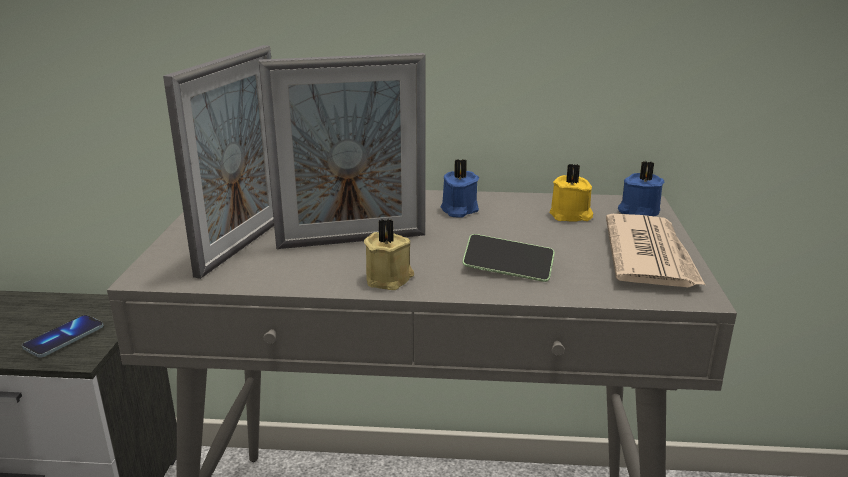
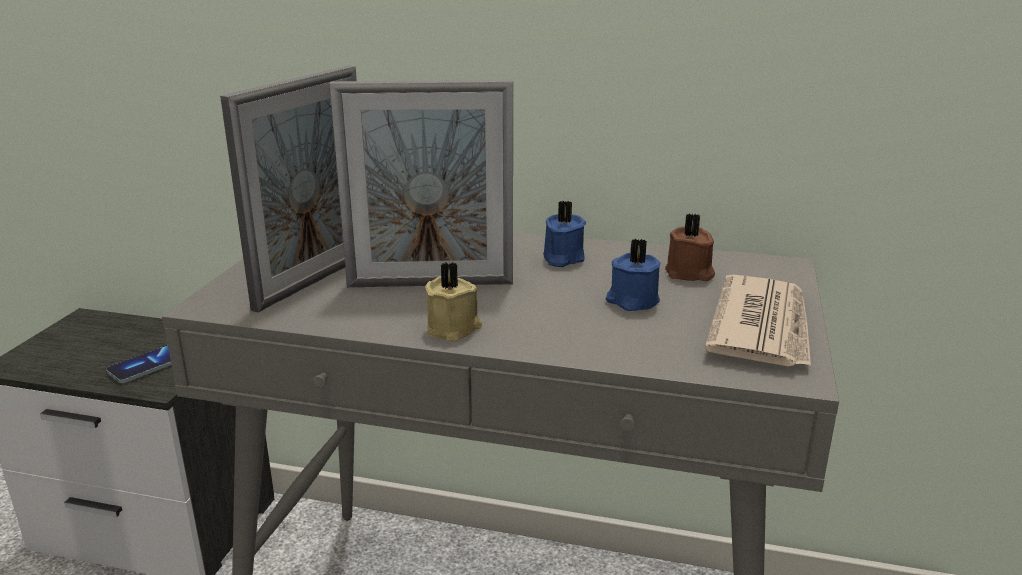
camera: 10 degrees right, 0 degrees up
(508, 269) = (589, 328): phone -> none
(571, 215) = (689, 273): yellow candle -> brown candle
(638, 211) = (772, 274): blue candle -> blue candle (631, 301)

